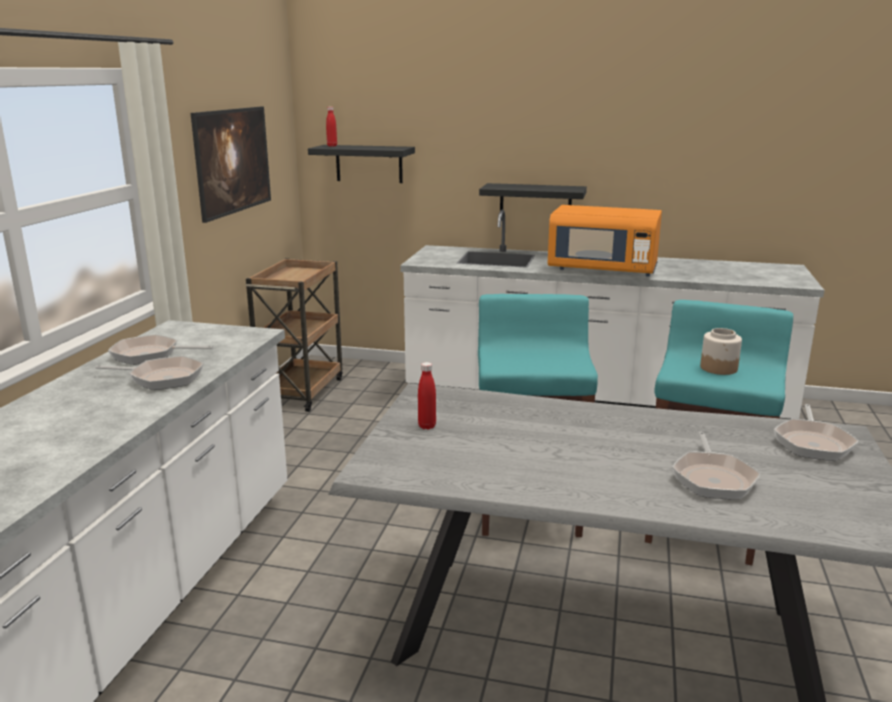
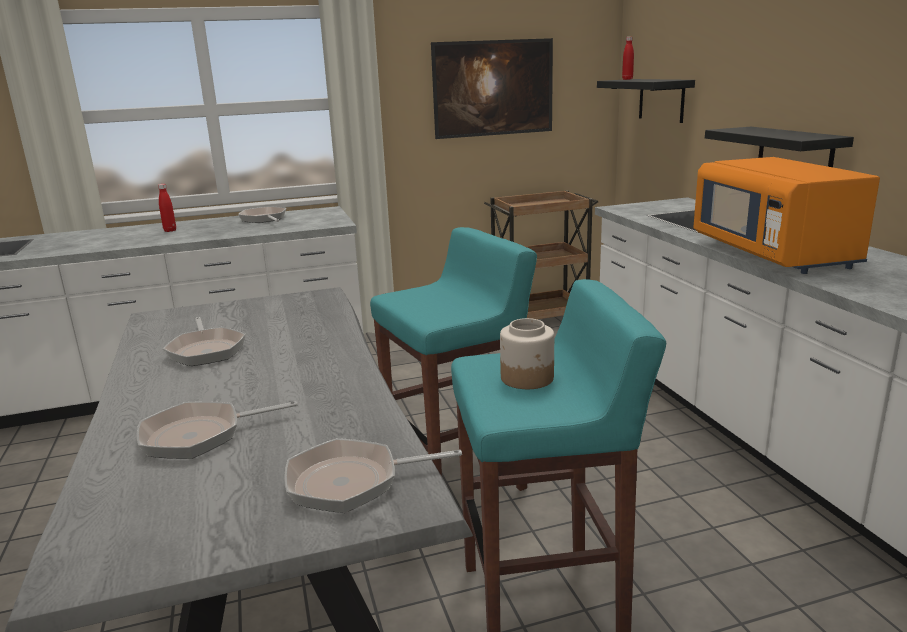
camera: 60 degrees right, 0 degrees up
(162, 378) = (223, 230): frying pan -> frying pan (206, 350)
(427, 426) = (249, 311): red bottle -> red bottle (170, 230)

